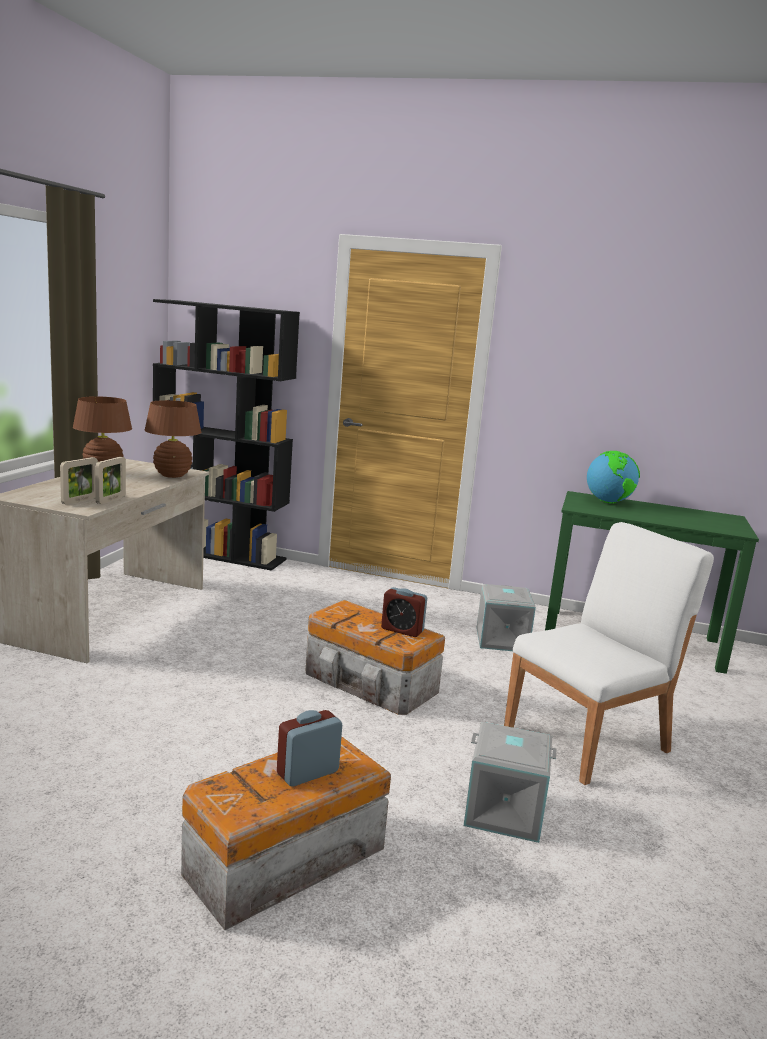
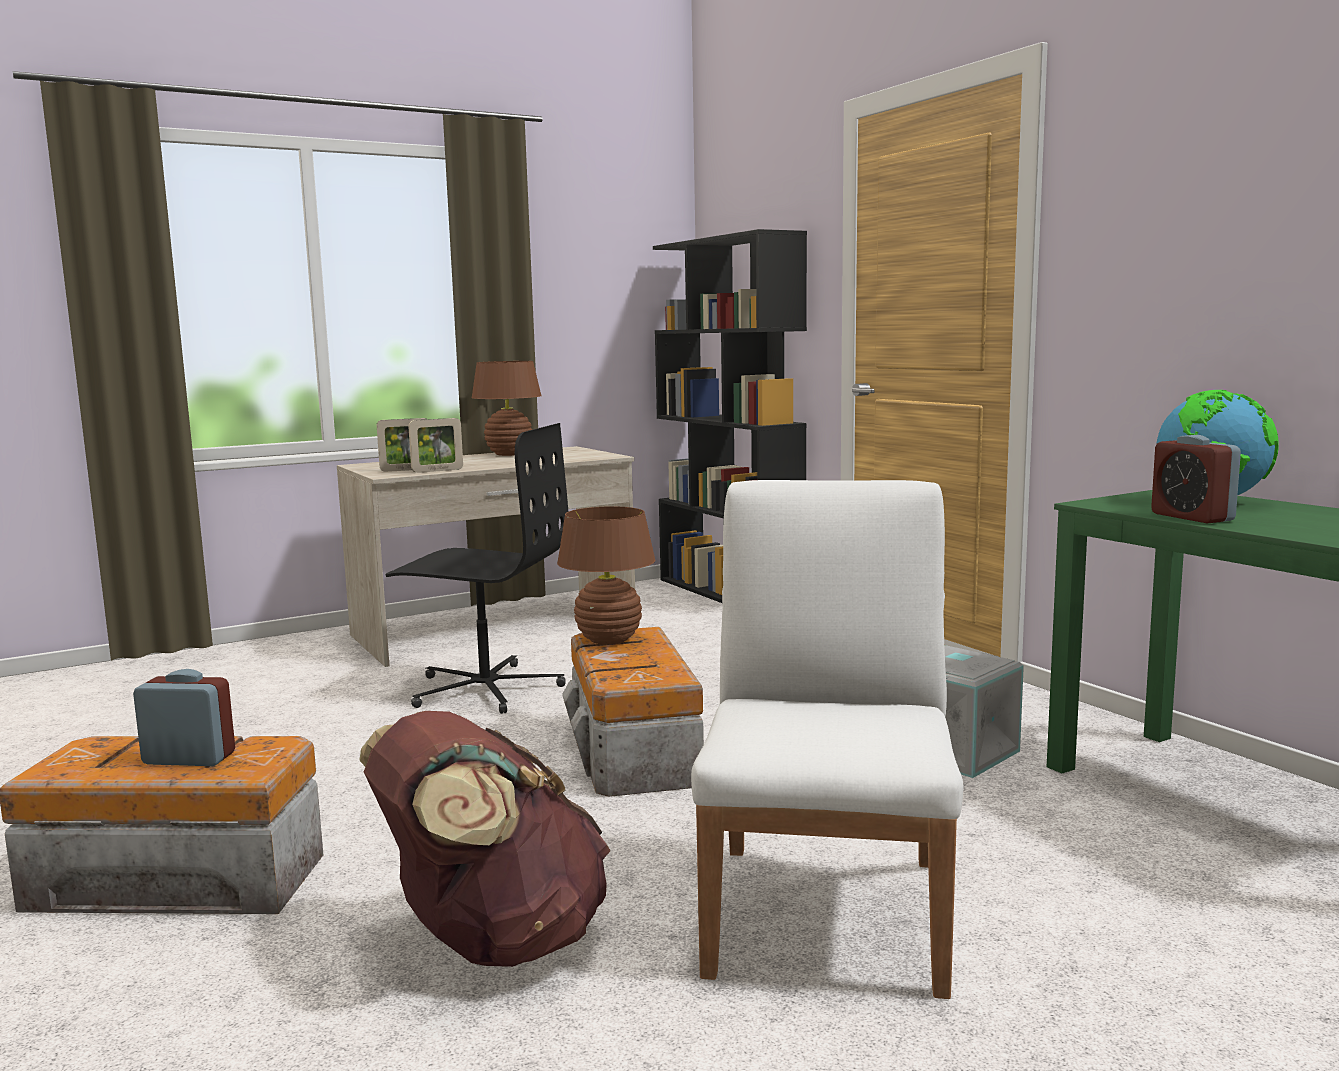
camera: 45 degrees right, 5 degrees down
(172, 475) = (577, 458): brown table lamp -> brown table lamp (609, 639)
(200, 663) = (485, 689): none -> black office chair
(402, 630) = (649, 666): alarm clock -> alarm clock (1192, 517)
(503, 812) = (492, 941): grey storage box -> brown backpack
(588, 739) = (829, 912): white chair -> white chair turned 90 degrees counterclockwise

